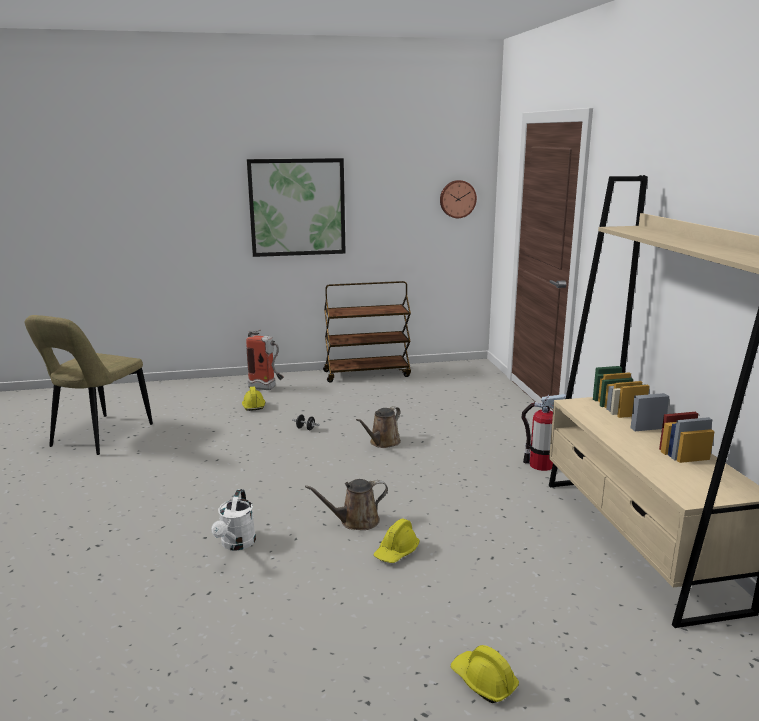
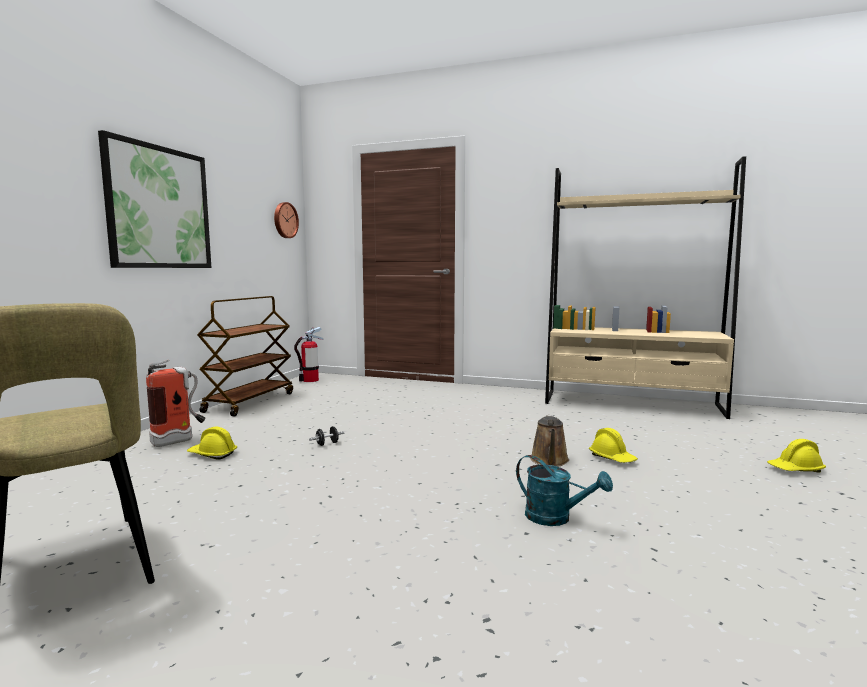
camera: 60 degrees left, 10 degrees down
(236, 544) = (556, 518): white watering can -> turquoise watering can
(383, 442) = (410, 425): brown watering can -> none
(541, 465) = (513, 398): fire extinguisher -> fire extinguisher (310, 380)

